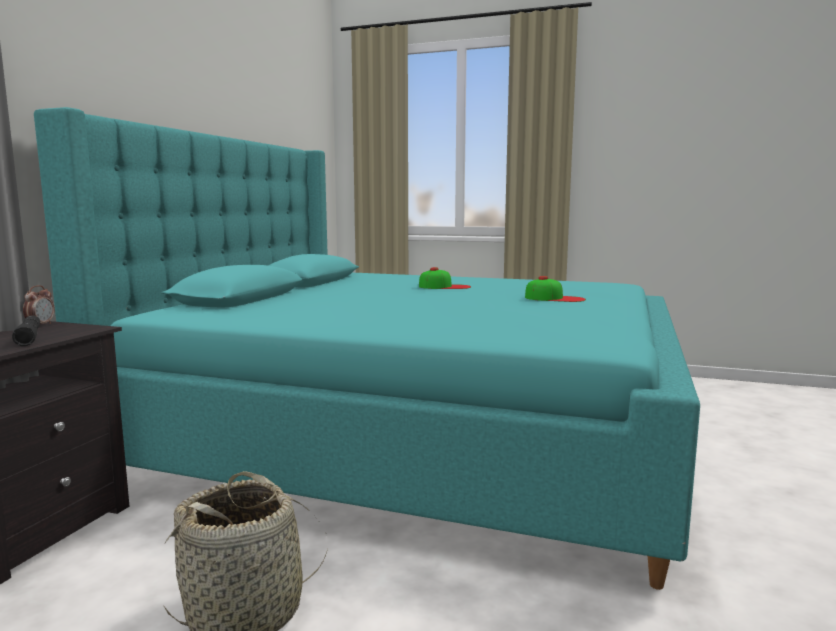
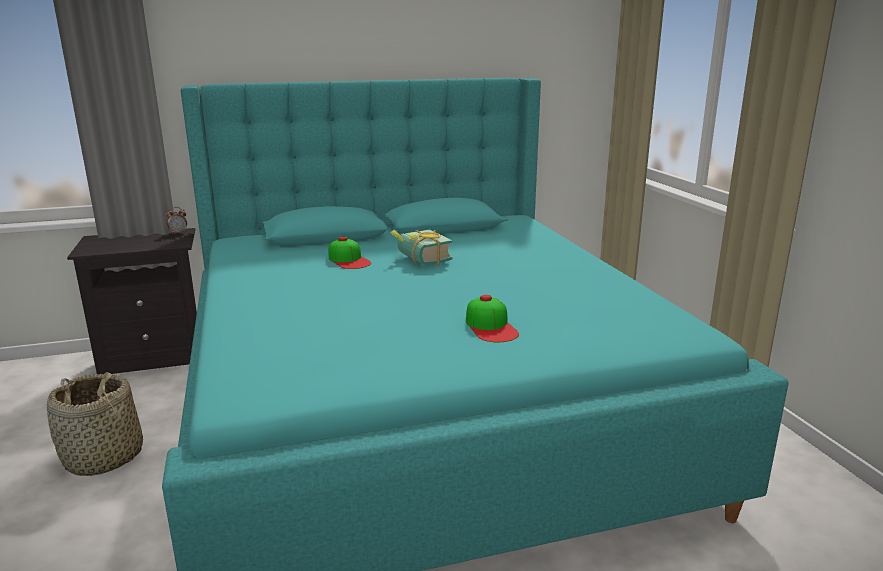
camera: 55 degrees right, 10 degrees up
(29, 338) = (141, 243): black flashlight -> none
(381, 292) = (419, 260): none -> book
(444, 287) = (492, 270): cap -> cap (349, 260)

